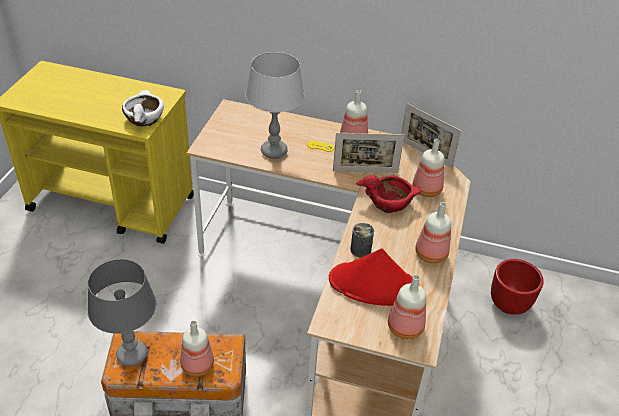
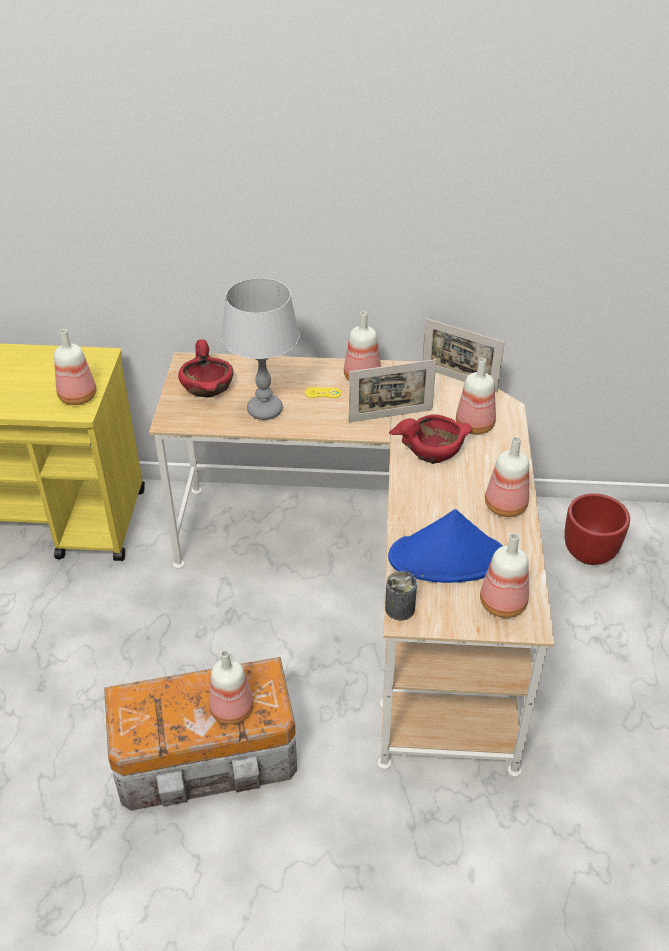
camera: 10 degrees left, 0 degrees up
(132, 355) = (140, 714): grey table lamp -> none
(144, 118) = (77, 396): white bowl -> bottle
(238, 128) = (207, 387): none -> red bowl
(360, 250) = (417, 517): can -> can (399, 608)
(374, 285) = (448, 558): red hat -> blue hat

